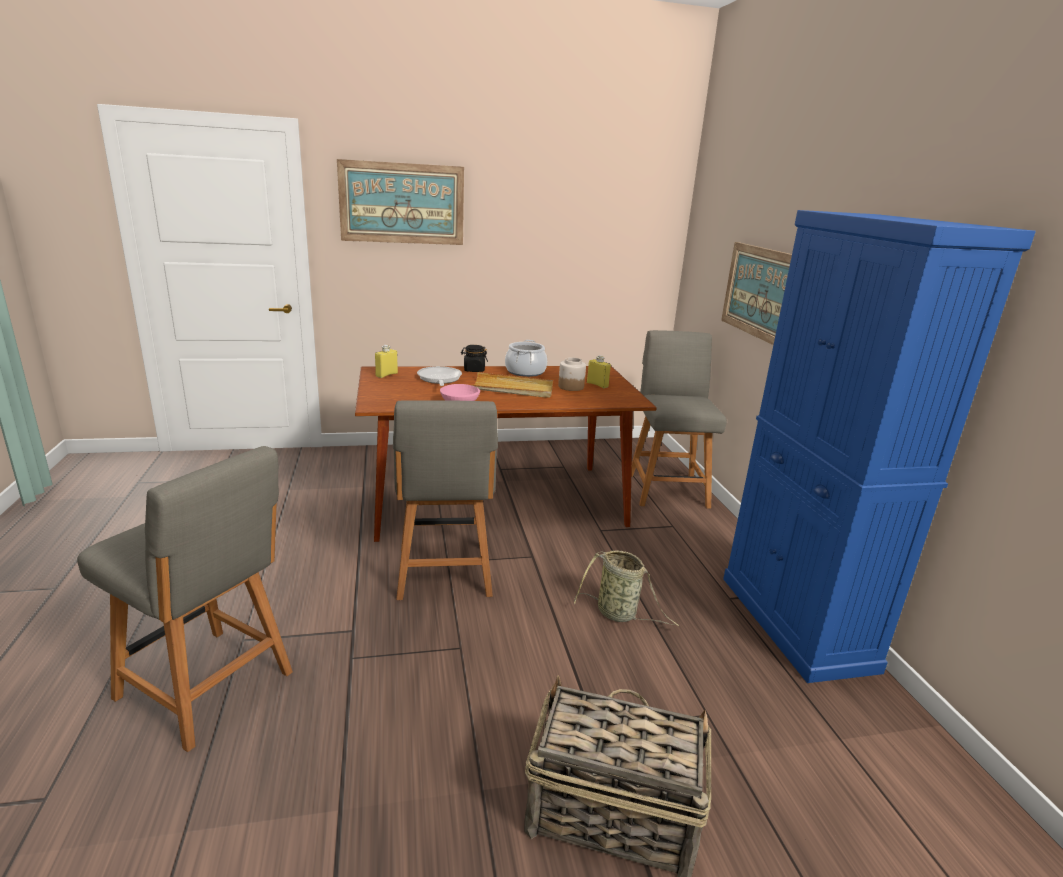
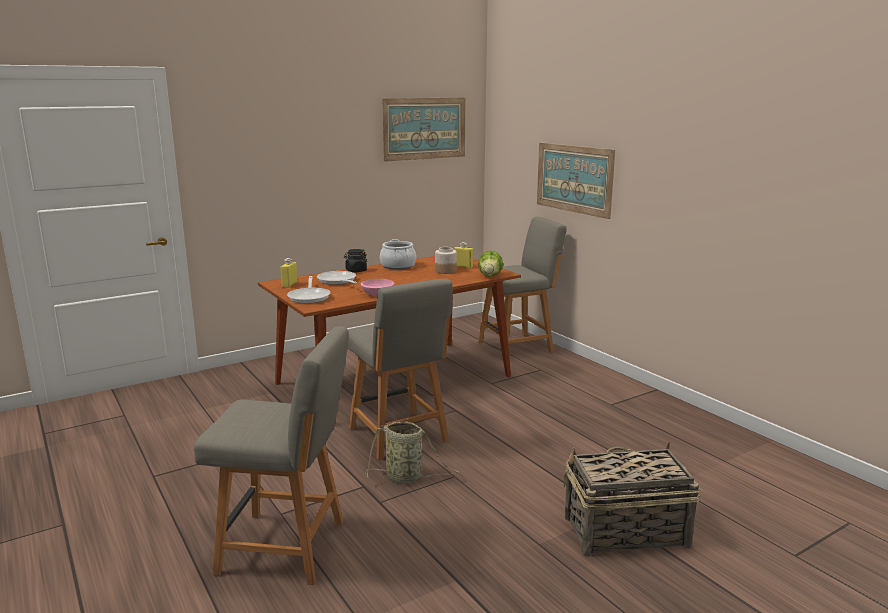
camera: 20 degrees left, 5 degrees down
(386, 393) = (309, 297): none -> frying pan
(402, 203) = (260, 134): picture -> picture (424, 128)
(513, 389) = (404, 279): beige tray -> none
(616, 402) = (490, 276): none -> lettuce
(619, 614) = (546, 430): basket -> basket (406, 477)
(666, 489) = (517, 346): grey chair -> grey chair turned 90 degrees clockwise
(795, 622) = (660, 408): blue cabinet -> none

